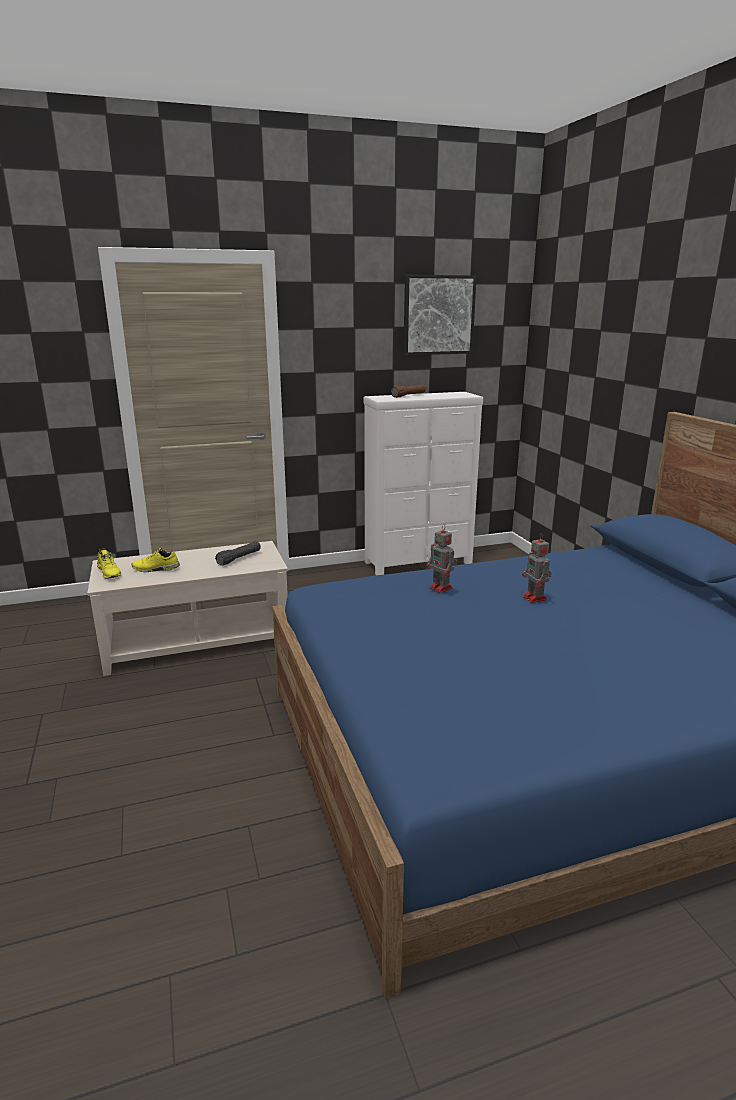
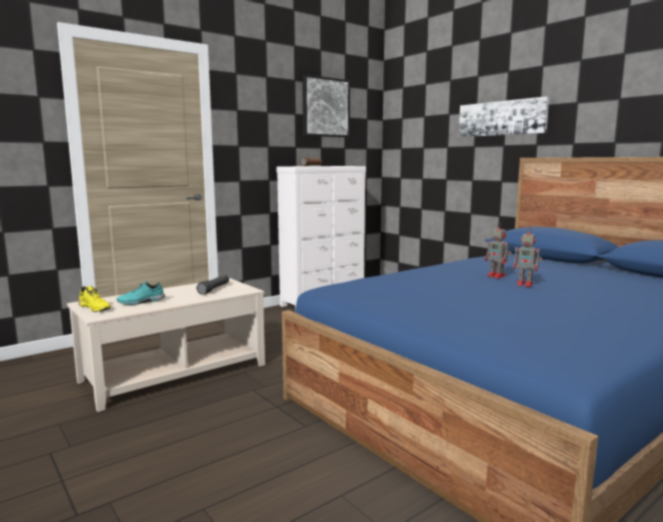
camera: 20 degrees left, 10 degrees down
(155, 569) = (141, 302): yellow shoe -> turquoise shoe
(441, 588) = (428, 276): toy robot -> toy robot (525, 284)
(658, 348) = (501, 118): none -> picture

